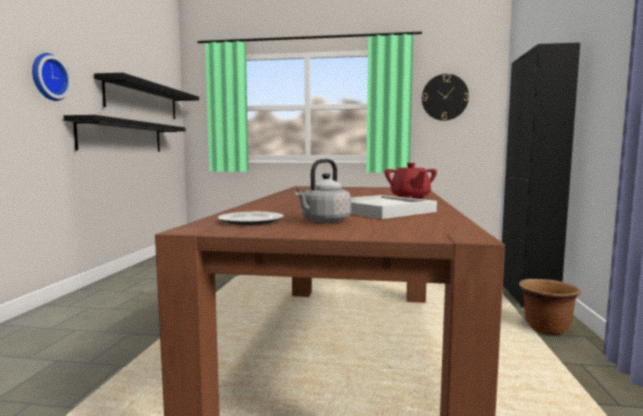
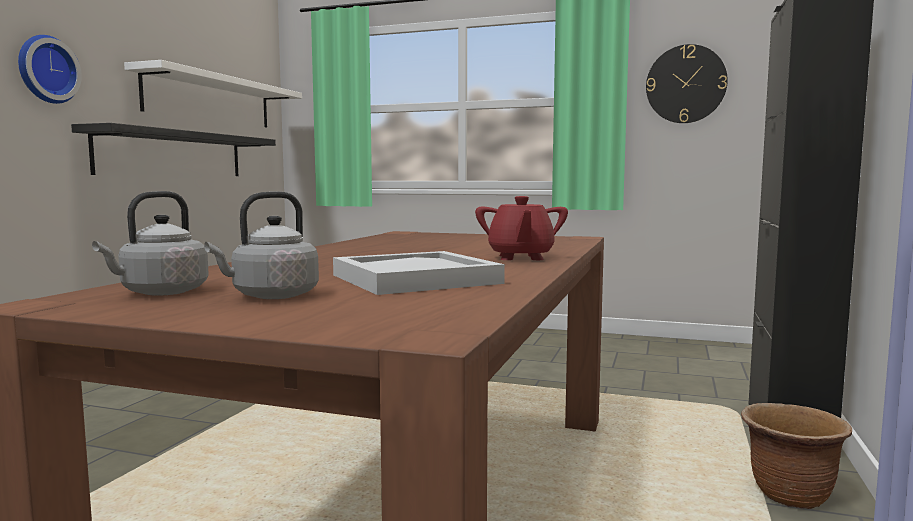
camera: 10 degrees right, 0 degrees up
(143, 100) = (210, 100): black shelf -> white shelf
(251, 221) = (160, 293): plate -> grey kettle

